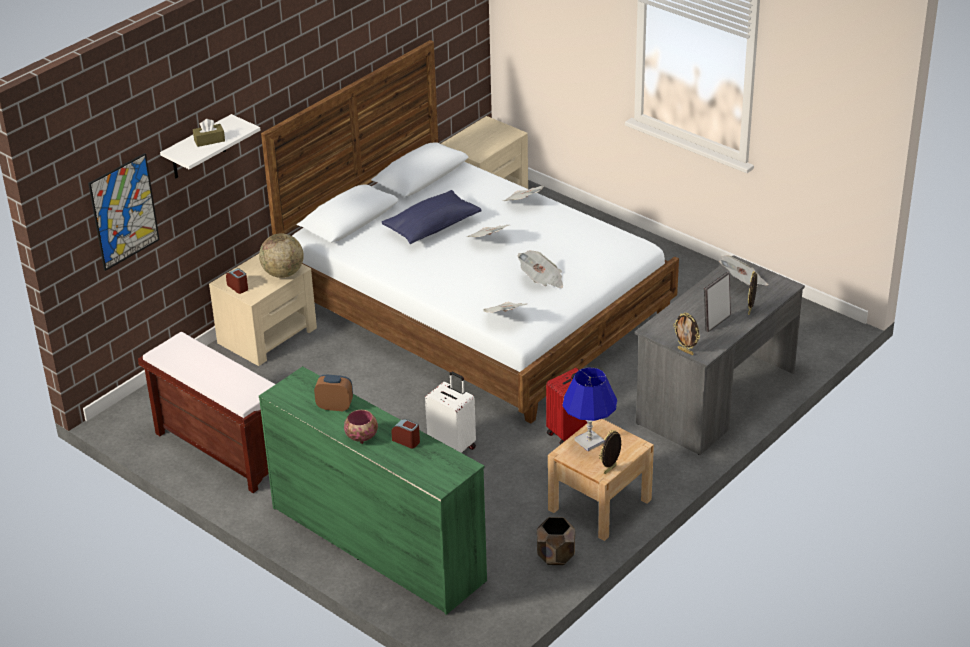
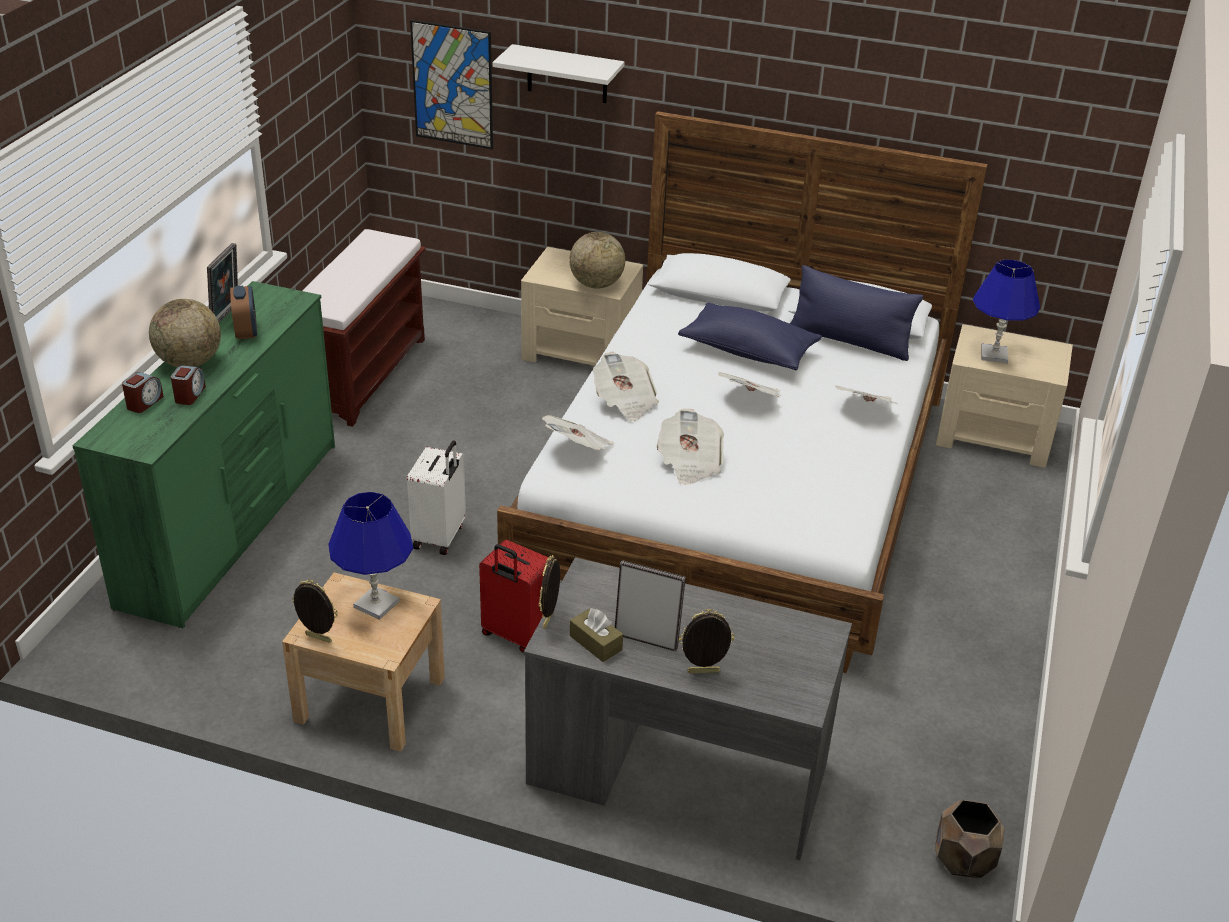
camera: 65 degrees right, 0 degrees up
(209, 140) = (555, 61): brown tissue box -> brown tissue box (595, 643)
(238, 287) = (551, 264): alarm clock -> alarm clock (144, 402)
(305, 413) = (227, 315): none -> picture frame
(362, 437) = (190, 362): bowl -> globe
(445, 187) = (849, 341): none -> blue pillow
(480, 145) = (994, 355): none -> blue table lamp
(556, 556) = (248, 681): brown planter -> brown planter (963, 860)
(742, 282) = (778, 648): newspaper -> newspaper (625, 402)

